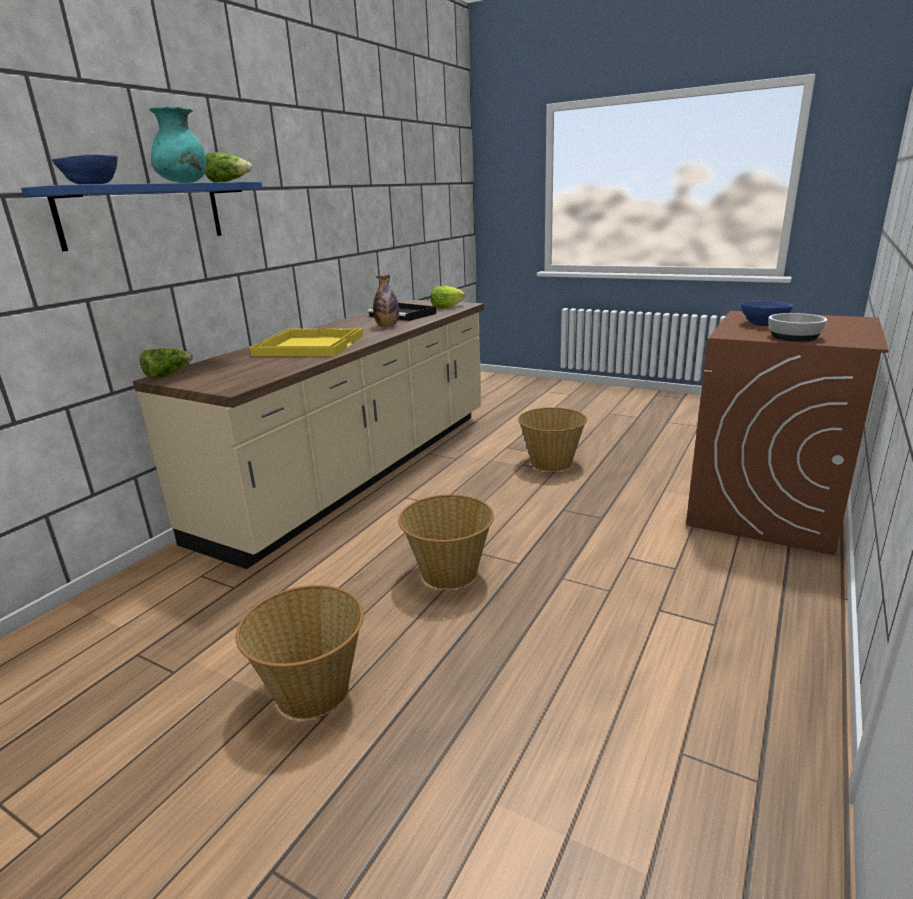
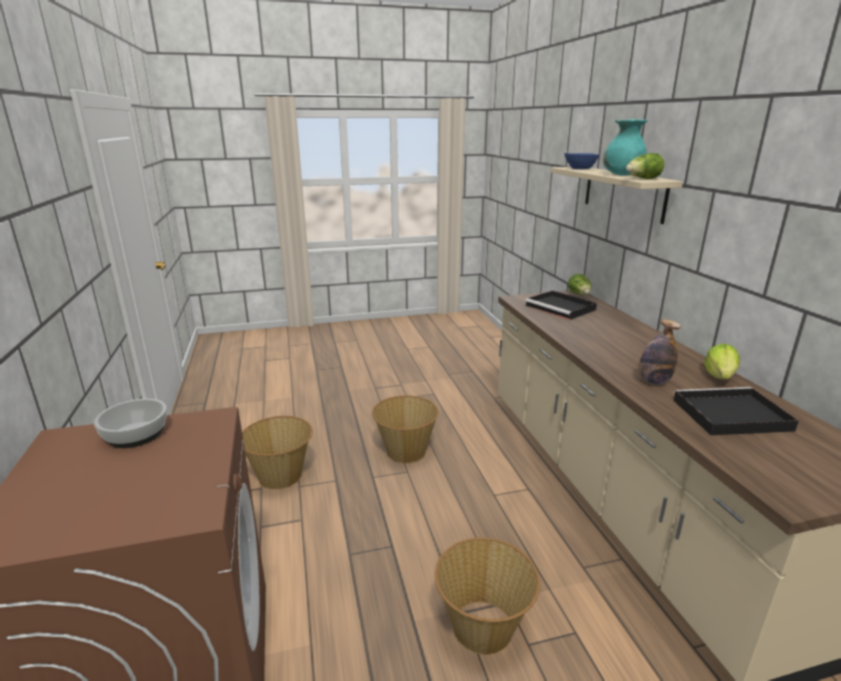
camera: 135 degrees right, 0 degrees up
(144, 214) = (623, 193): blue shelf -> beige shelf
(243, 368) = (561, 308): none -> black tray
(309, 345) = (608, 335): yellow tray -> none
(312, 689) = (391, 390): basket -> basket (281, 476)
(446, 307) = (771, 467): lettuce -> lettuce (720, 377)
(764, 324) = (165, 468): blue bowl -> none

